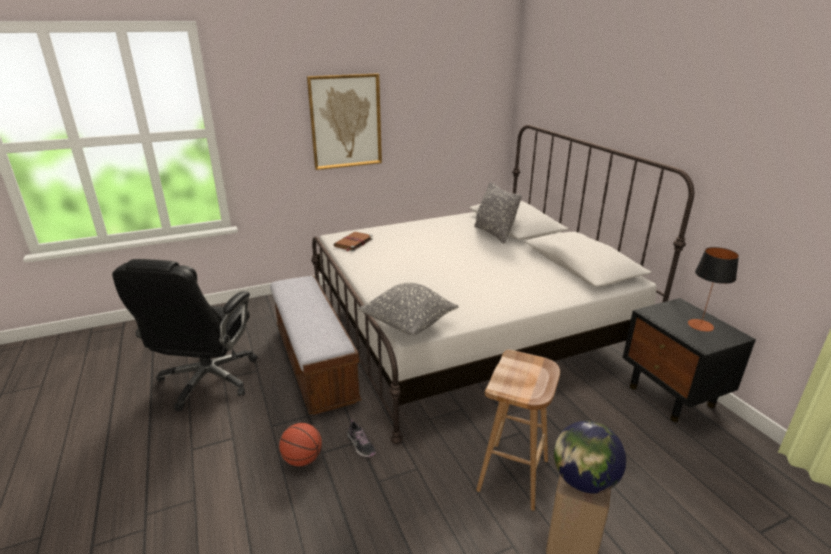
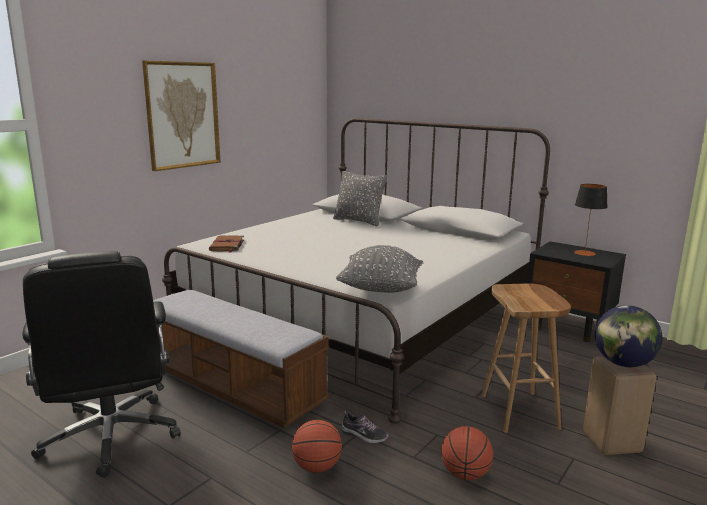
camera: 30 degrees left, 10 degrees down
(401, 516) = (465, 474): none -> basketball

